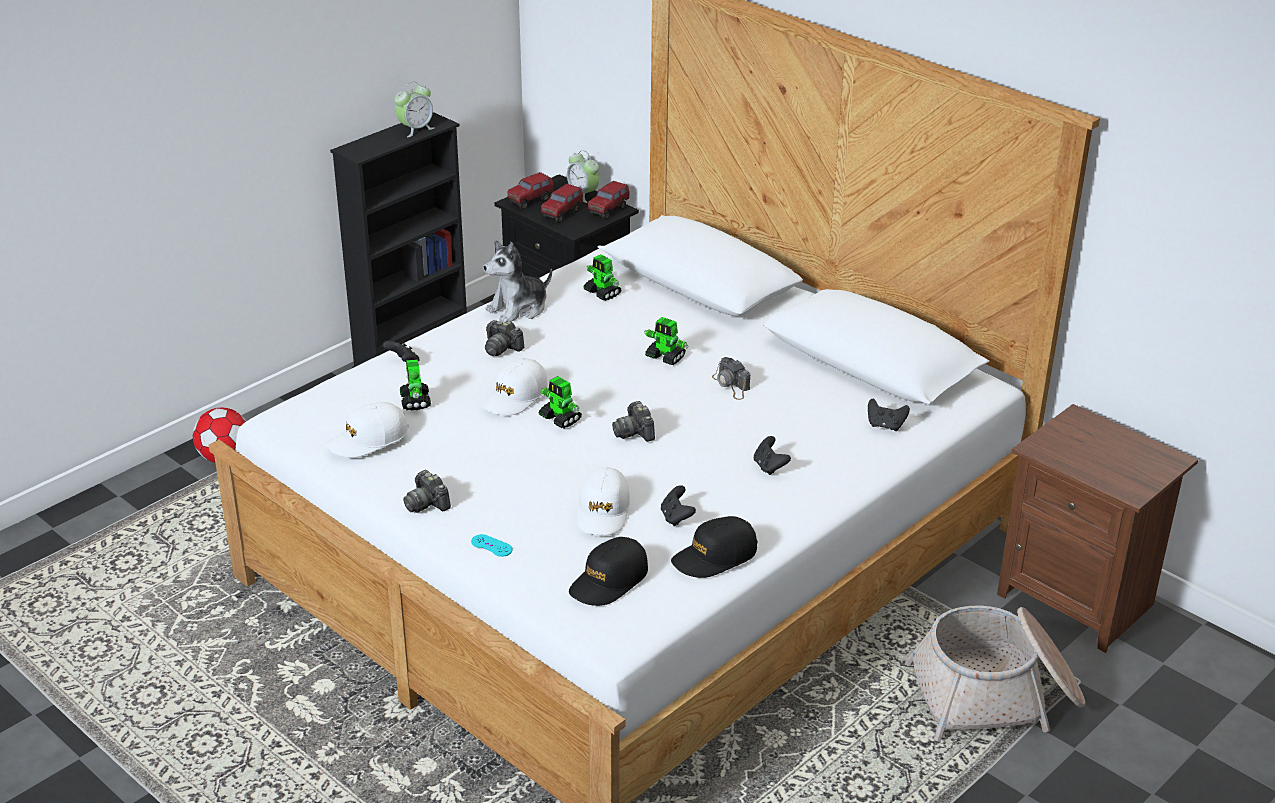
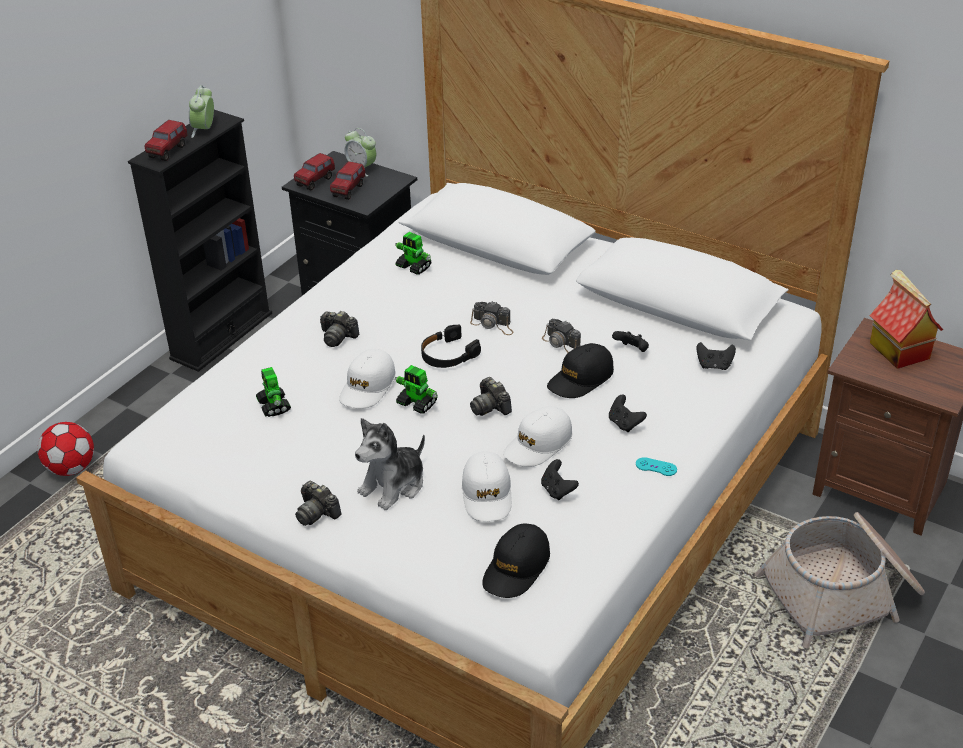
camera: 10 degrees left, 5 degrees up
(368, 439) = (240, 454): white cap -> white cap (538, 444)
(403, 363) = (249, 366): black game controller -> black game controller (632, 350)
(415, 129) = (204, 130): alarm clock -> alarm clock turned 150 degrees clockwise
(491, 546) = (393, 549): turquoise game controller -> turquoise game controller (656, 467)
(518, 309) = (340, 294): plush toy -> plush toy (394, 485)
(608, 379) = (448, 355): none -> black headphones
(609, 211) = (390, 182): toy truck -> toy truck (168, 151)
(665, 357) = (493, 325): toy robot -> camera
(714, 557) = (606, 526): black cap -> black cap (580, 379)
(1097, 440) = (898, 350): none -> toy house

